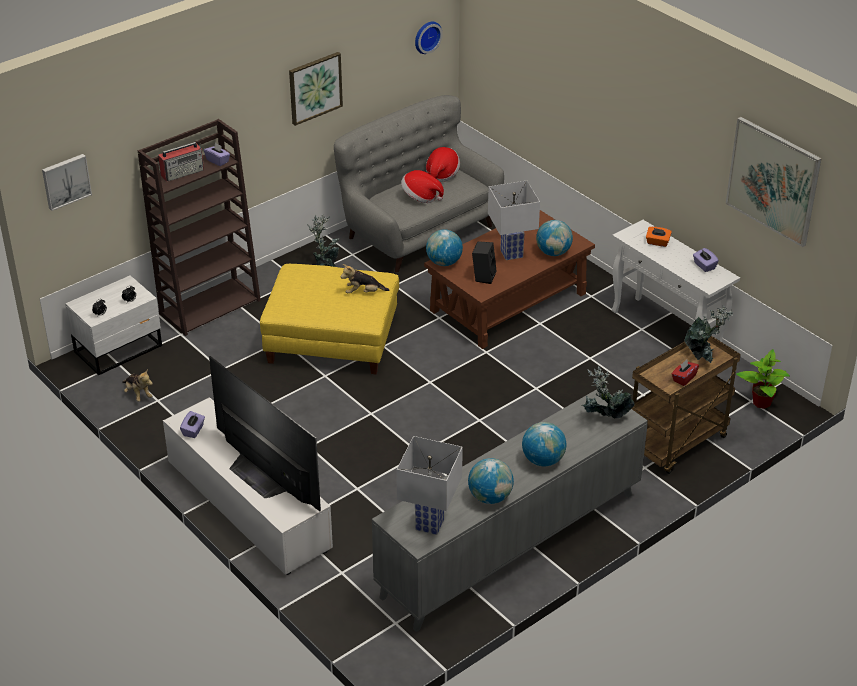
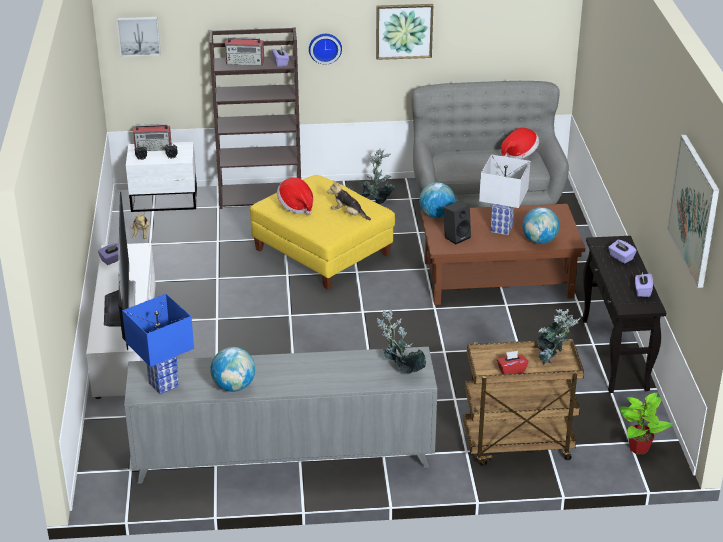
camera: 35 degrees right, 5 degrees down
(98, 297) = (154, 148): none -> radio
(420, 197) = (480, 164): hat -> hat (296, 206)
(426, 36) = (538, 19): wall clock -> wall clock (325, 47)
(430, 525) = (163, 385): white table lamp -> blue table lamp
(543, 460) = (310, 379): globe -> none
(657, 242) = (621, 258): orange tissue box -> purple tissue box
(667, 331) = (615, 355): white console table -> black console table

